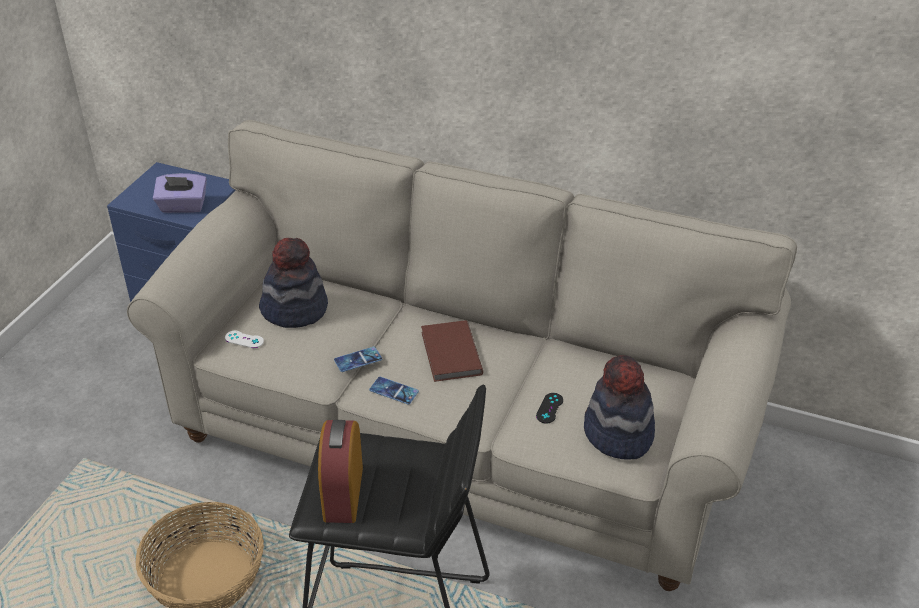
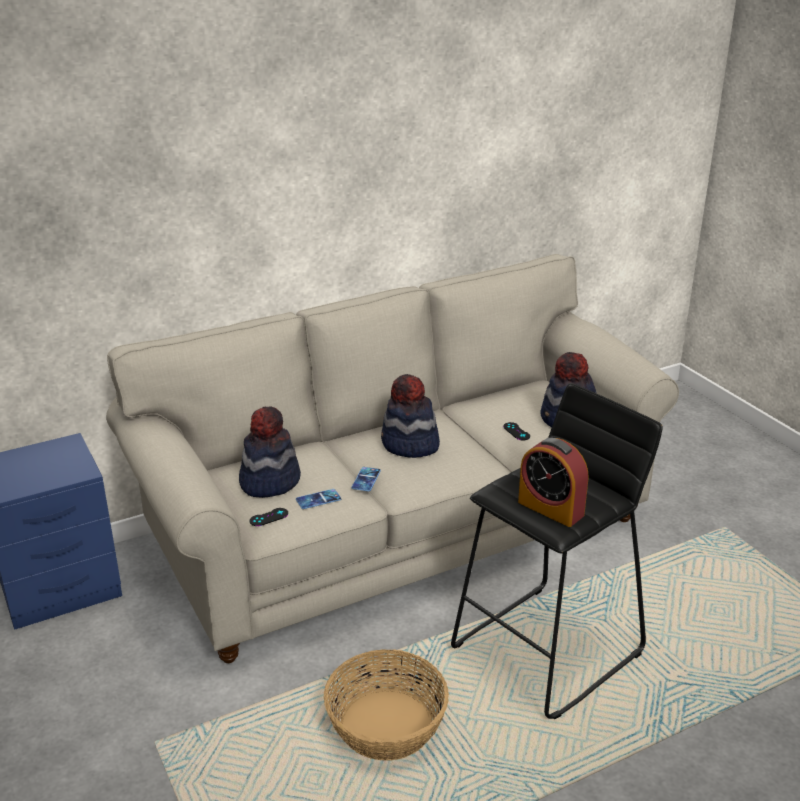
camera: 50 degrees left, 10 degrees down
(183, 206) = (62, 470): purple tissue box -> none
(244, 339) = (269, 517): white game controller -> black game controller
(394, 391) = (416, 481): phone -> phone (318, 499)
(449, 354) = (409, 445): brown book -> hat

